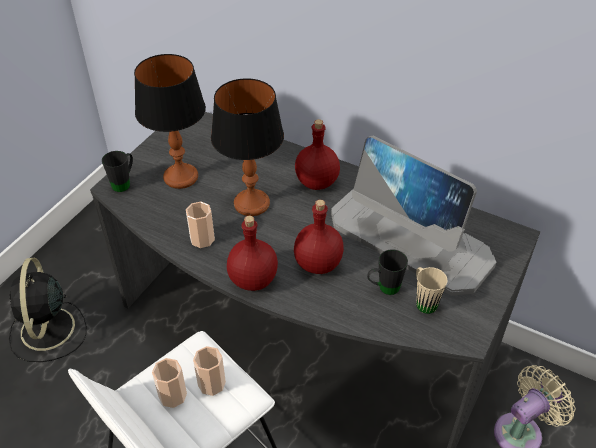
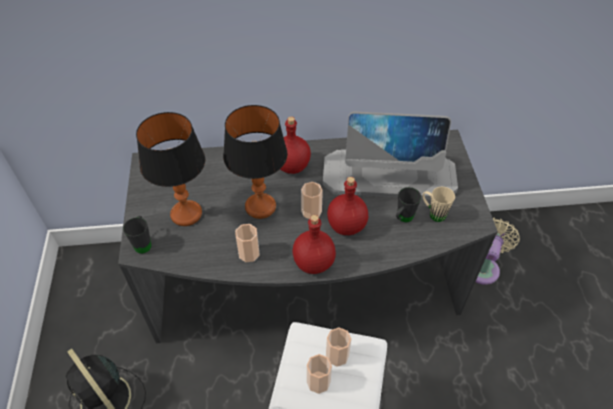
camera: 35 degrees left, 5 degrees up
(296, 232) = (311, 211): none -> cup

